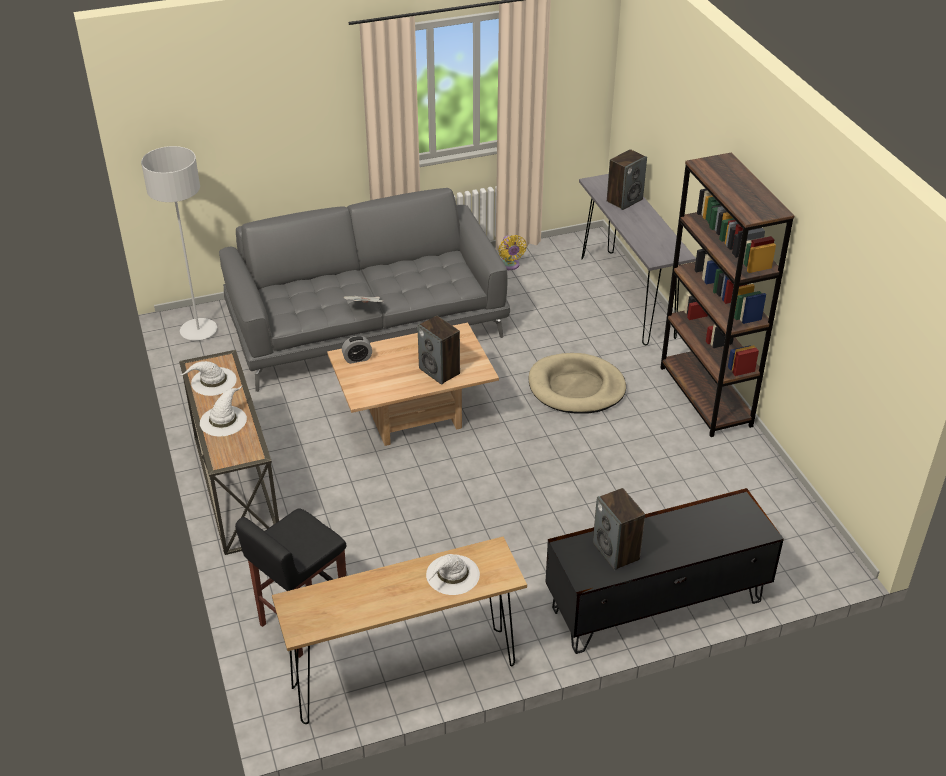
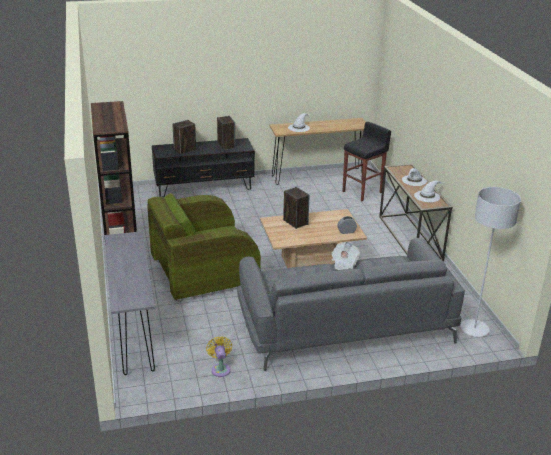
camera: 175 degrees left, 10 degrees down
(576, 387) = (202, 272): beige dog bed -> green armchair
(624, 200) = (127, 282): speaker -> speaker (185, 150)

